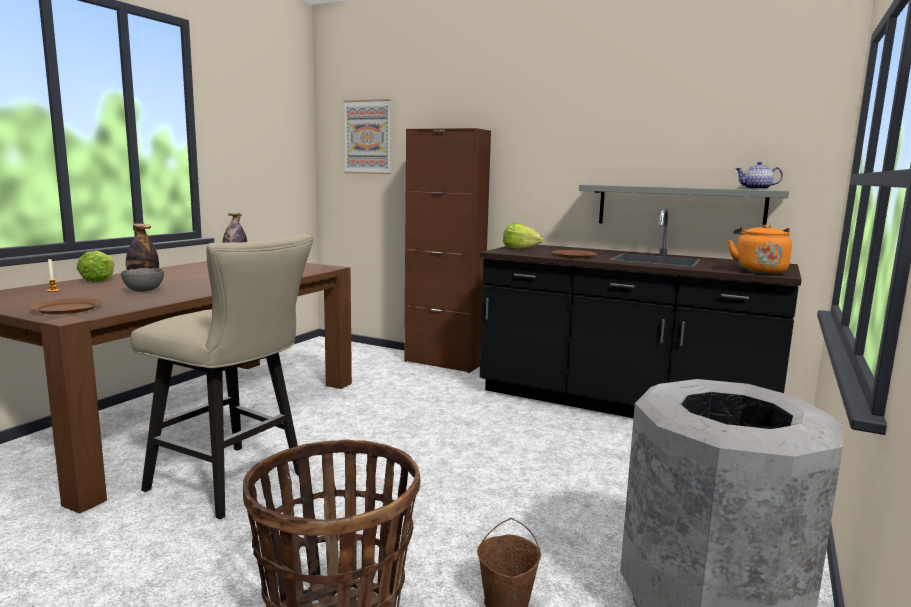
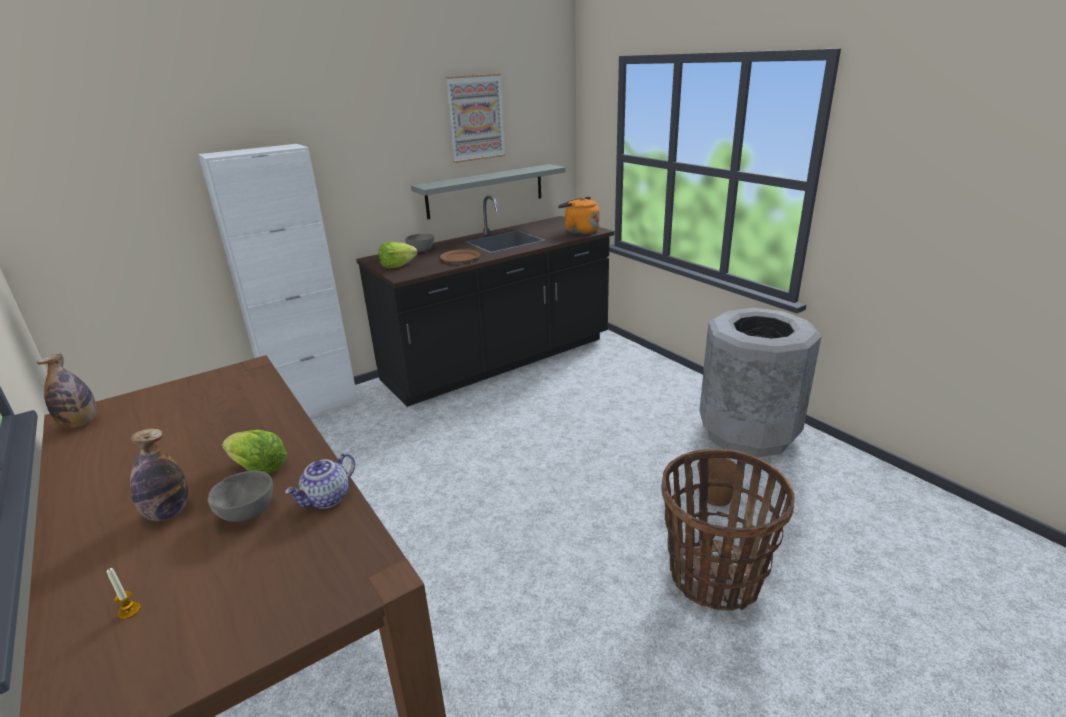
camera: 60 degrees left, 15 degrees up
(67, 309) = (314, 582): brown plate -> none
(99, 280) = (87, 561): lettuce -> lettuce (258, 468)
(234, 484) = (472, 606): beige stool -> none
(368, 137) = (95, 173): picture -> picture (475, 118)
(443, 363) = (314, 407): brown cabinet -> white cabinet
(569, 249) = (421, 251): none -> grey bowl
(756, 189) = (540, 168): teapot -> teapot (327, 499)

